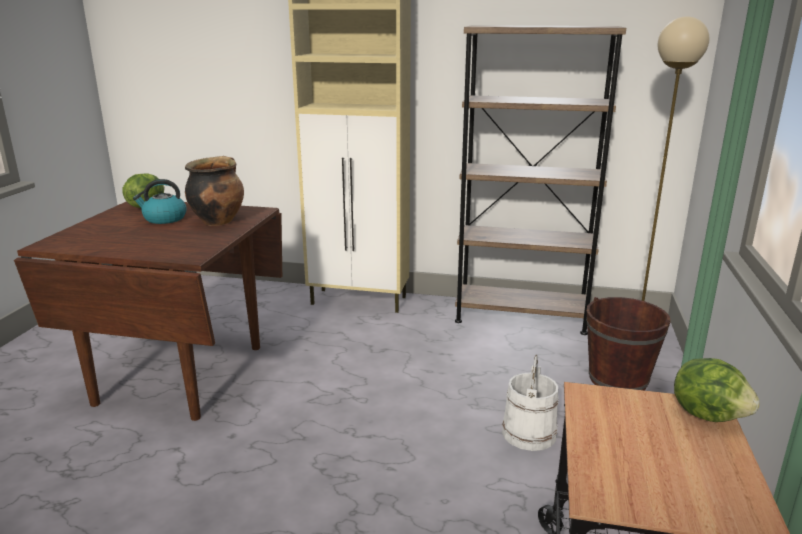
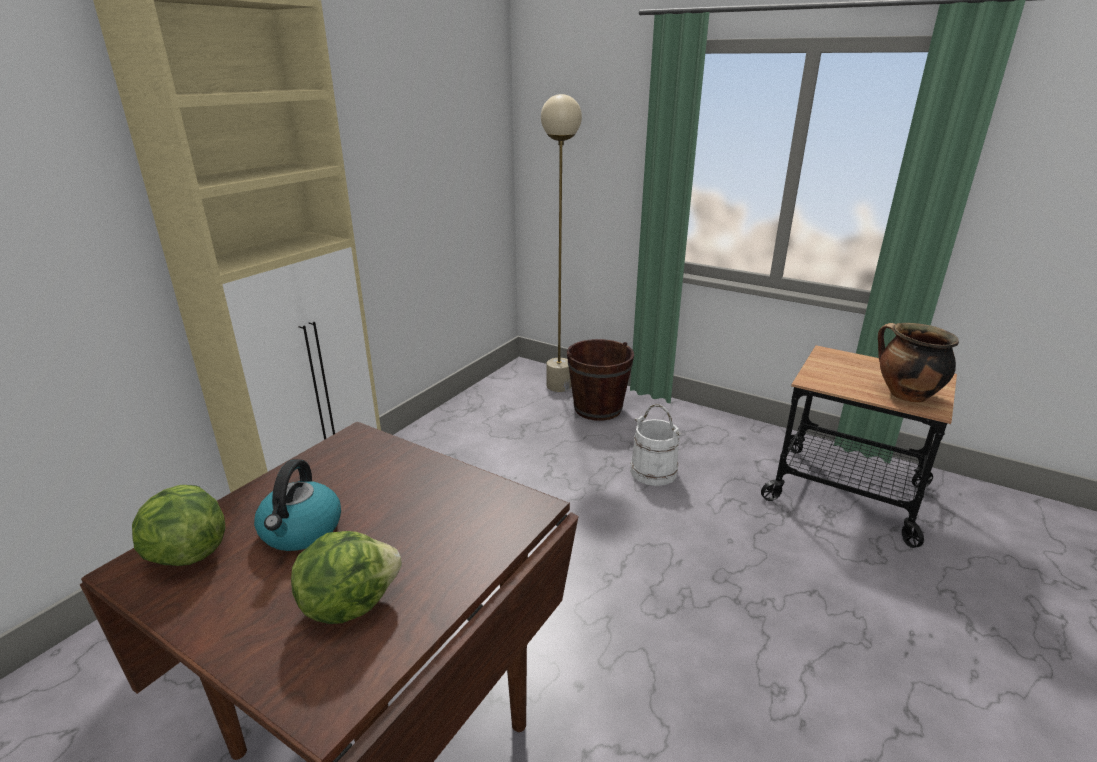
camera: 70 degrees left, 5 degrees up
(218, 221) = (372, 475): cooking pot -> cooking pot (905, 395)
(521, 316) = (461, 416): brown bookcase -> none
(708, 414) = (834, 354): lettuce -> lettuce (349, 603)

